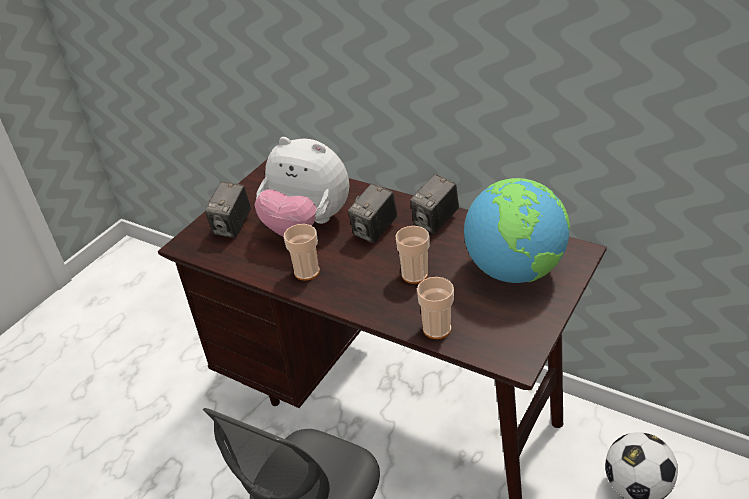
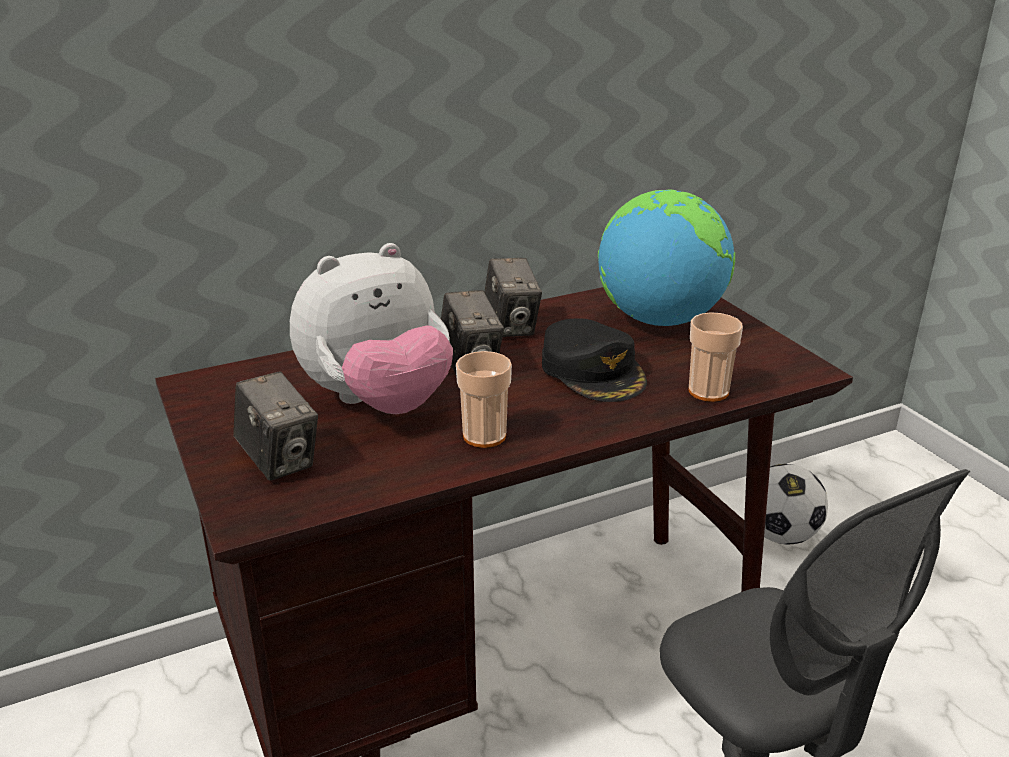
camera: 60 degrees left, 10 degrees down
(414, 275) = (593, 371): cup -> black cap

